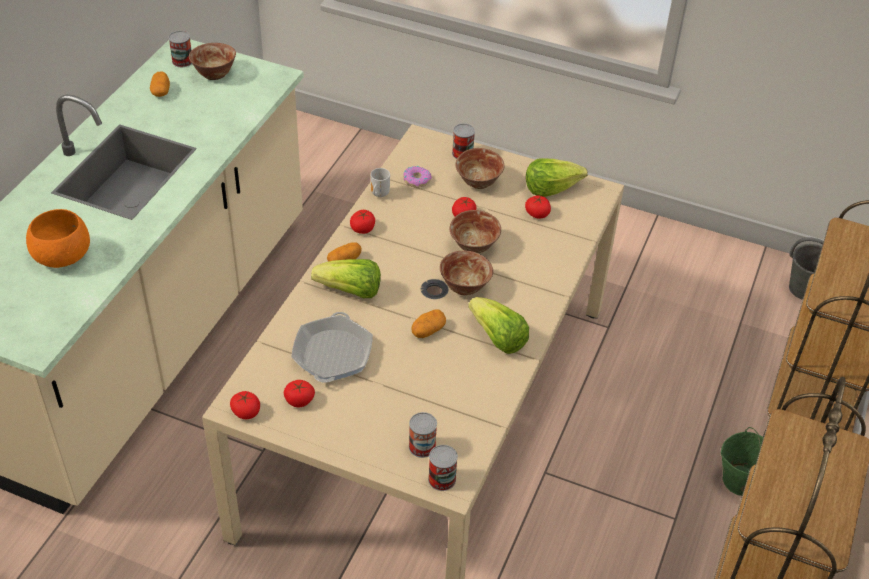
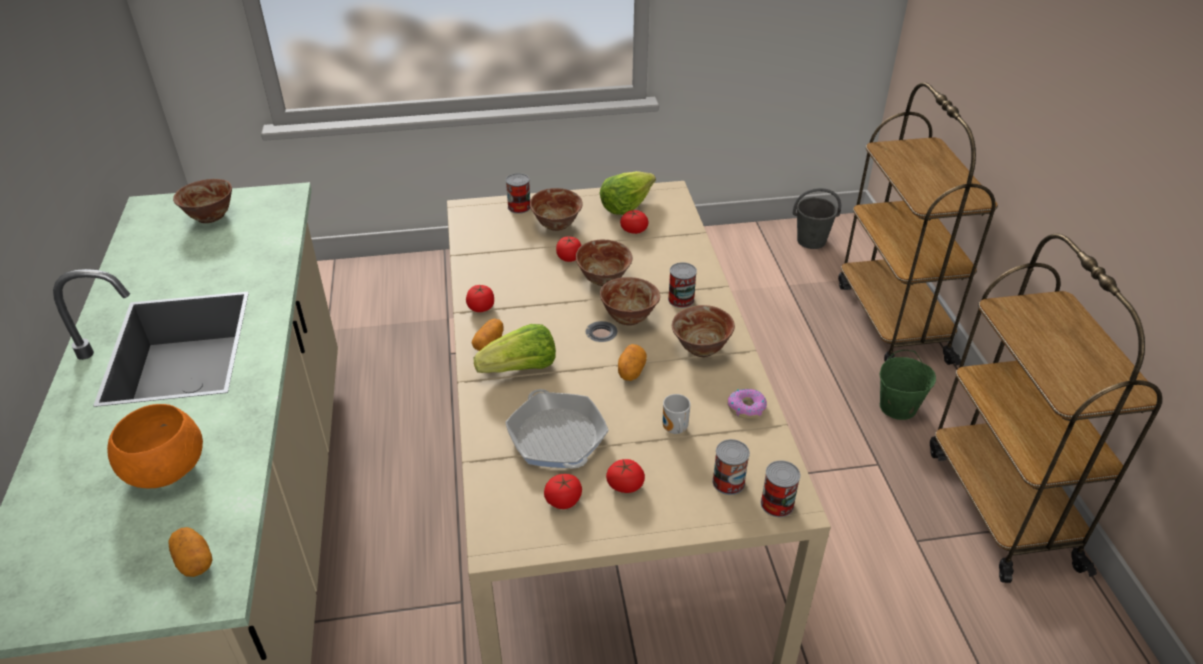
camera: 30 degrees left, 5 degrees down
(161, 91) = (158, 253): potato -> potato (194, 561)
(182, 61) = (161, 217): can -> can (681, 299)
(246, 412) = (515, 542): tomato -> tomato (625, 484)
(378, 194) = (469, 271): mug -> mug (674, 430)
(417, 180) = (496, 244): donut -> donut (746, 407)
(497, 338) = (701, 348): lettuce -> bowl

